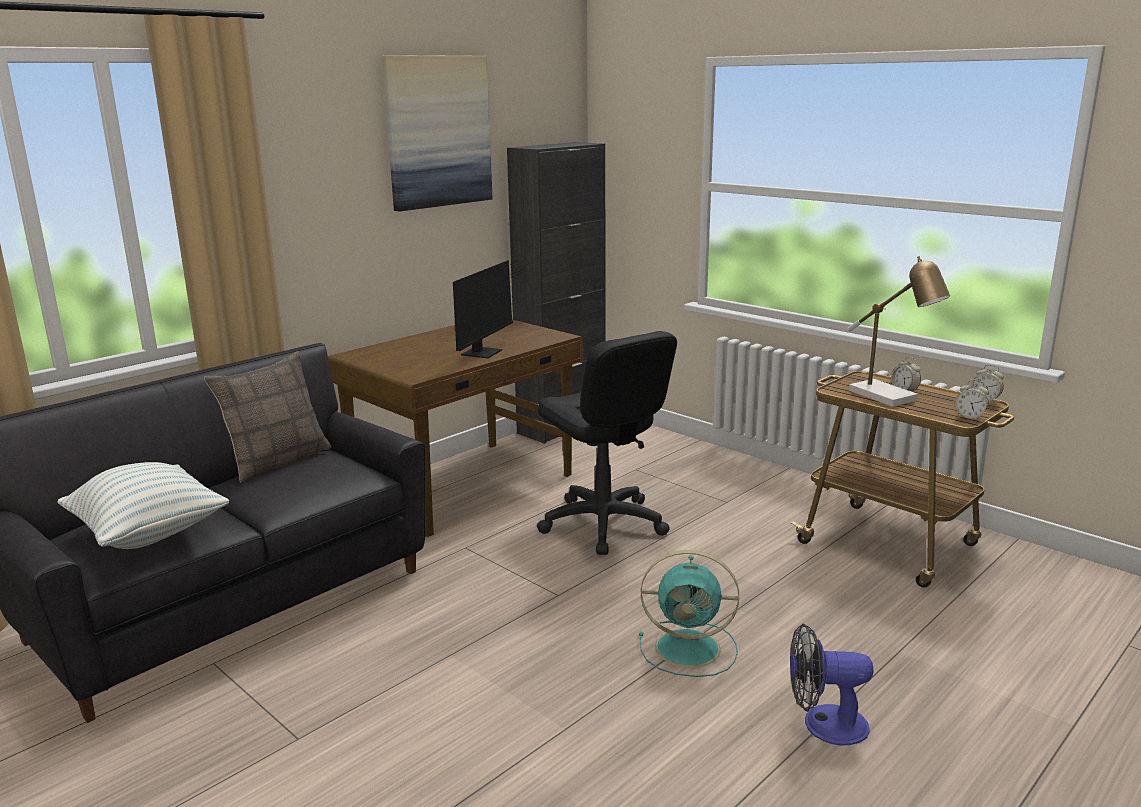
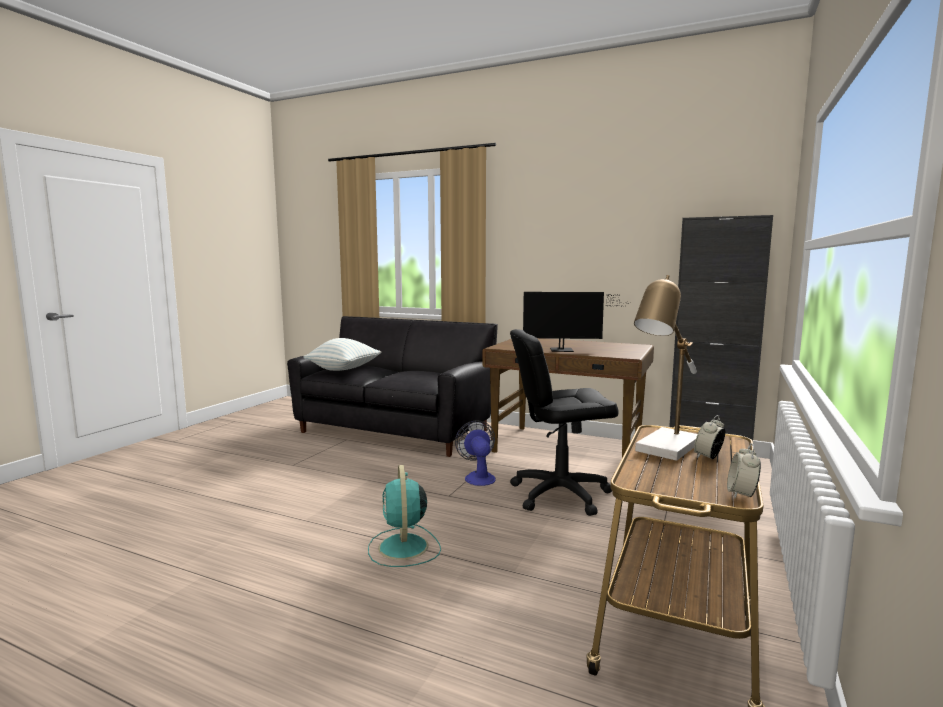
camera: 70 degrees right, 10 degrees down
(277, 461) = (430, 370): pillow -> none
(438, 132) = (620, 208): picture -> none
(603, 524) = (560, 494): black office chair -> black office chair turned 45 degrees clockwise
(824, 724) = (317, 614): fan -> fan (478, 477)
(970, 417) = (652, 484): alarm clock -> none

